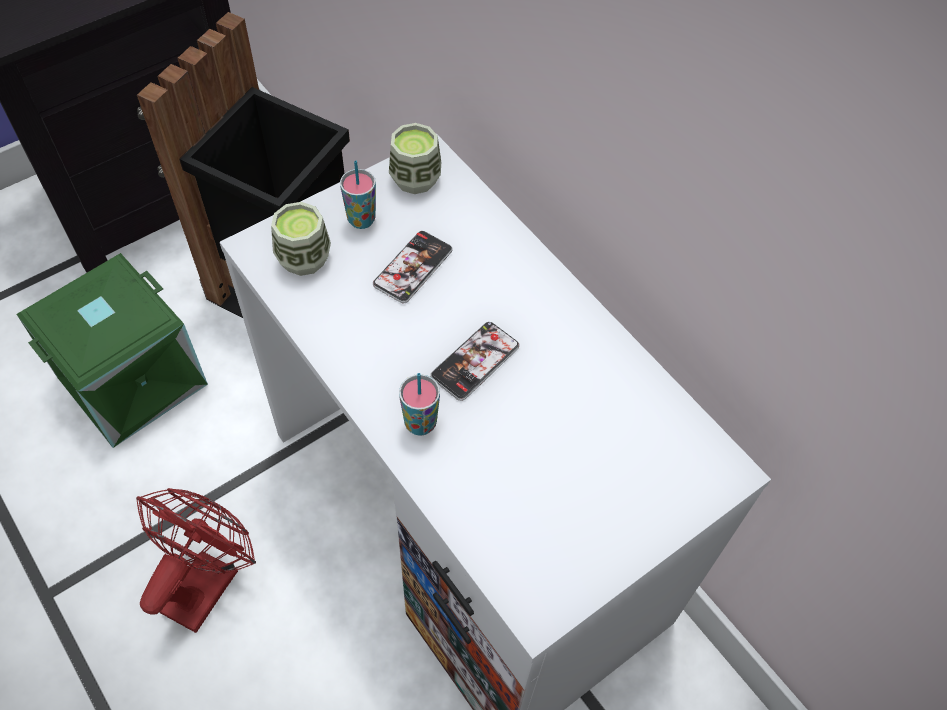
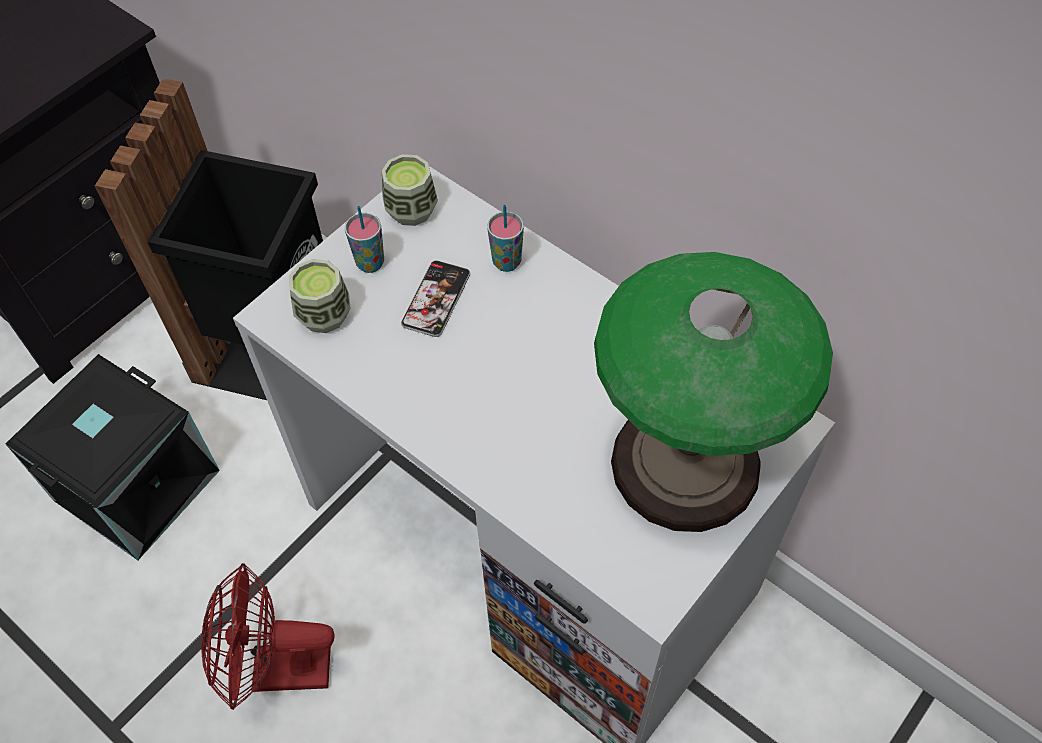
camera: 10 degrees left, 0 degrees up
(132, 382) = (138, 487): green storage box -> black storage box
(207, 580) = (278, 670): red fan -> red fan turned 105 degrees counterclockwise
(420, 423) = (489, 450): cup -> cup (507, 262)
(475, 361) = (525, 377): phone -> none
(608, 482) = (685, 462): none -> table lamp

